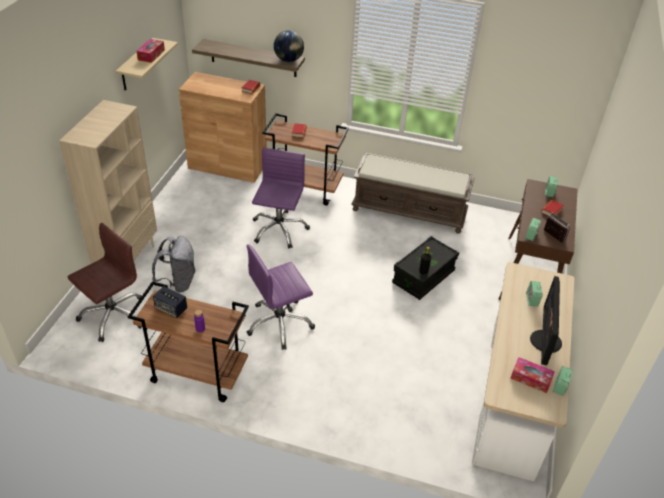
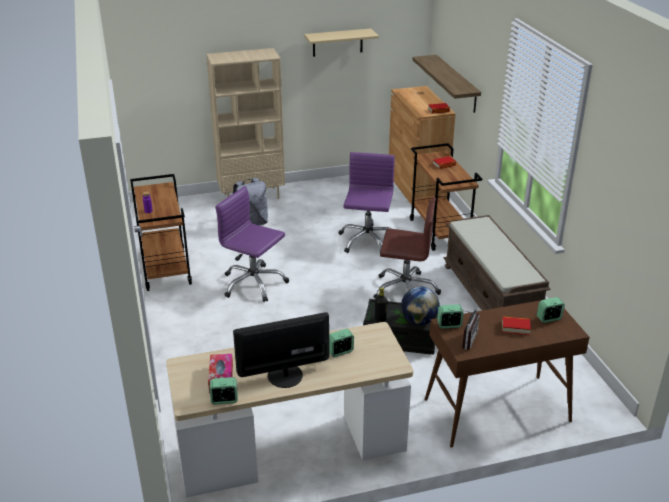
camera: 60 degrees right, 10 degrees down
(113, 315) = (191, 214): brown office chair -> brown office chair (405, 290)
(151, 55) = (344, 35): tissue box -> none
(171, 309) = (158, 194): speaker -> none
(278, 229) = (367, 240): purple office chair -> purple office chair turned 60 degrees counterclockwise
(288, 60) = (462, 88): globe -> globe (419, 321)

